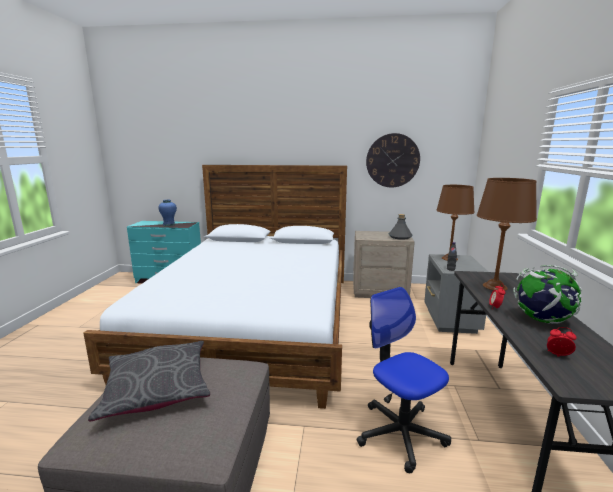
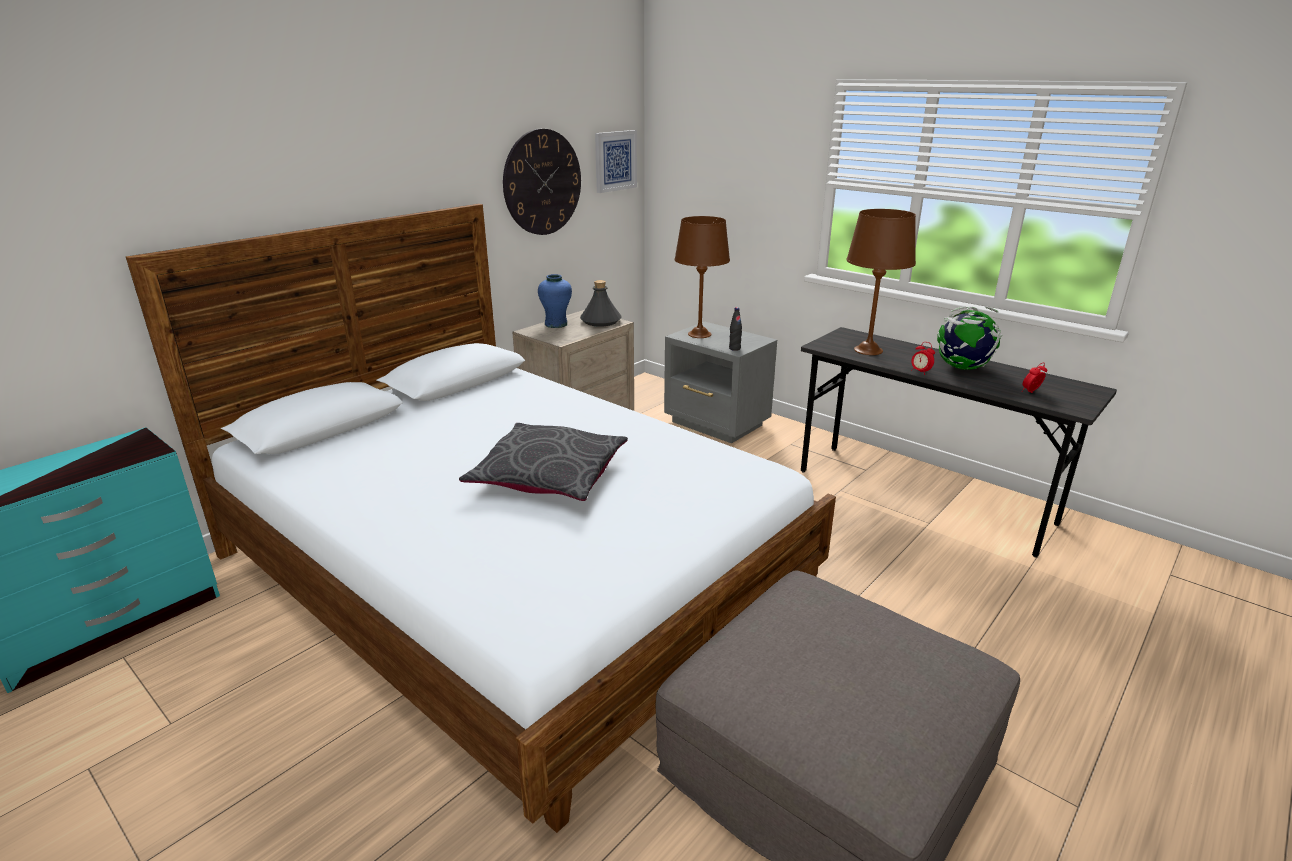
camera: 55 degrees left, 10 degrees up
(157, 387) = (811, 679): grey pillow -> grey pillow (548, 475)
(169, 225) = (82, 466): blue vase -> blue vase (556, 324)
(400, 433) = (890, 562): office chair -> none
(450, 154) = (615, 161): none -> picture

